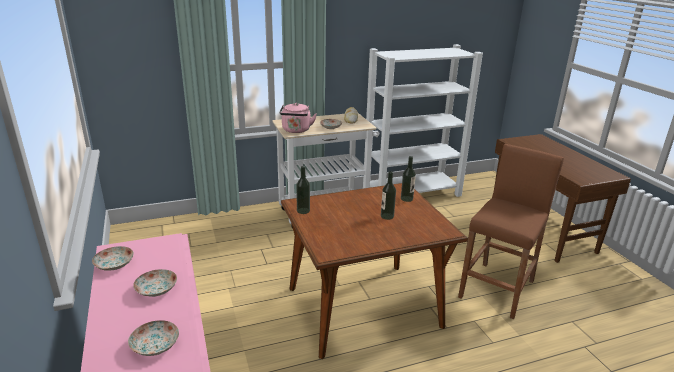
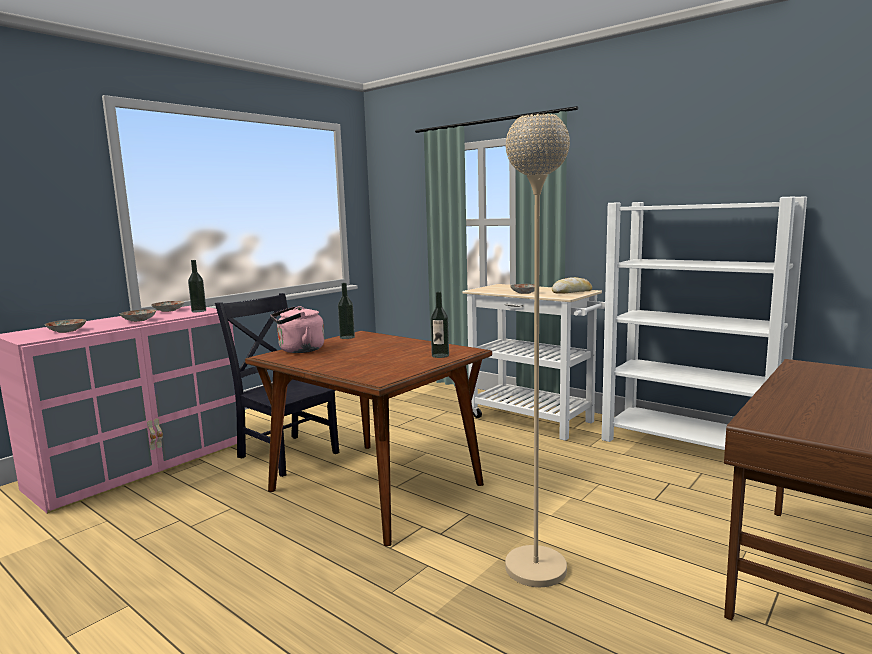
camera: 60 degrees right, 15 degrees down
(255, 331) = (286, 453): none -> black chair
(296, 130) = (486, 290): pink kettle -> pink kettle (298, 350)
(387, 216) = (380, 357): bottle -> bottle (199, 311)
(497, 289) = (536, 568): brown stool -> beige floor lamp

